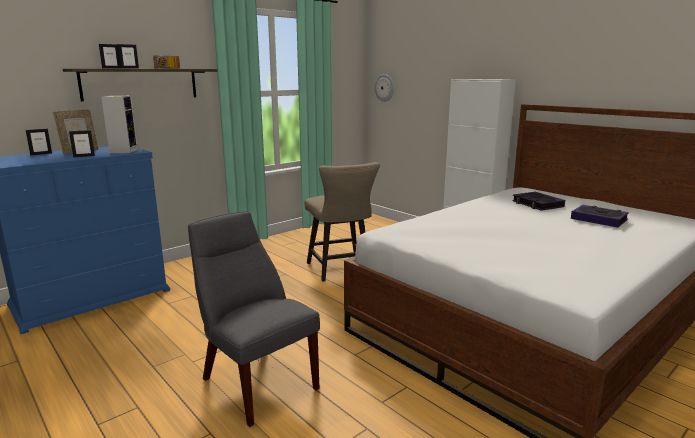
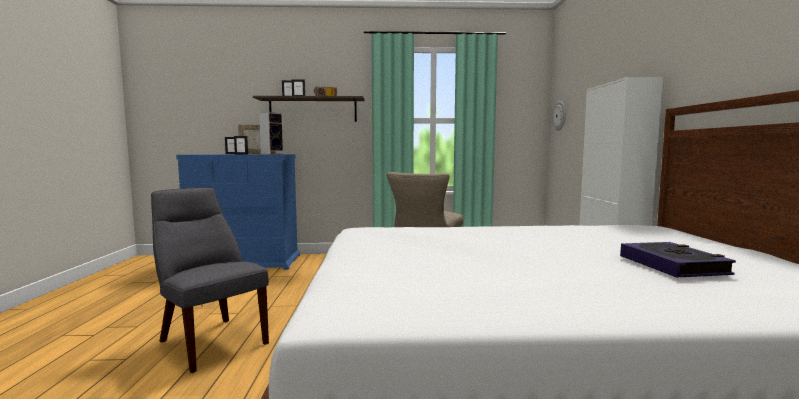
camera: 40 degrees right, 10 degrees down
(256, 381) = (210, 341): grey chair -> grey chair turned 45 degrees counterclockwise
(537, 204) = (619, 239): book -> none

